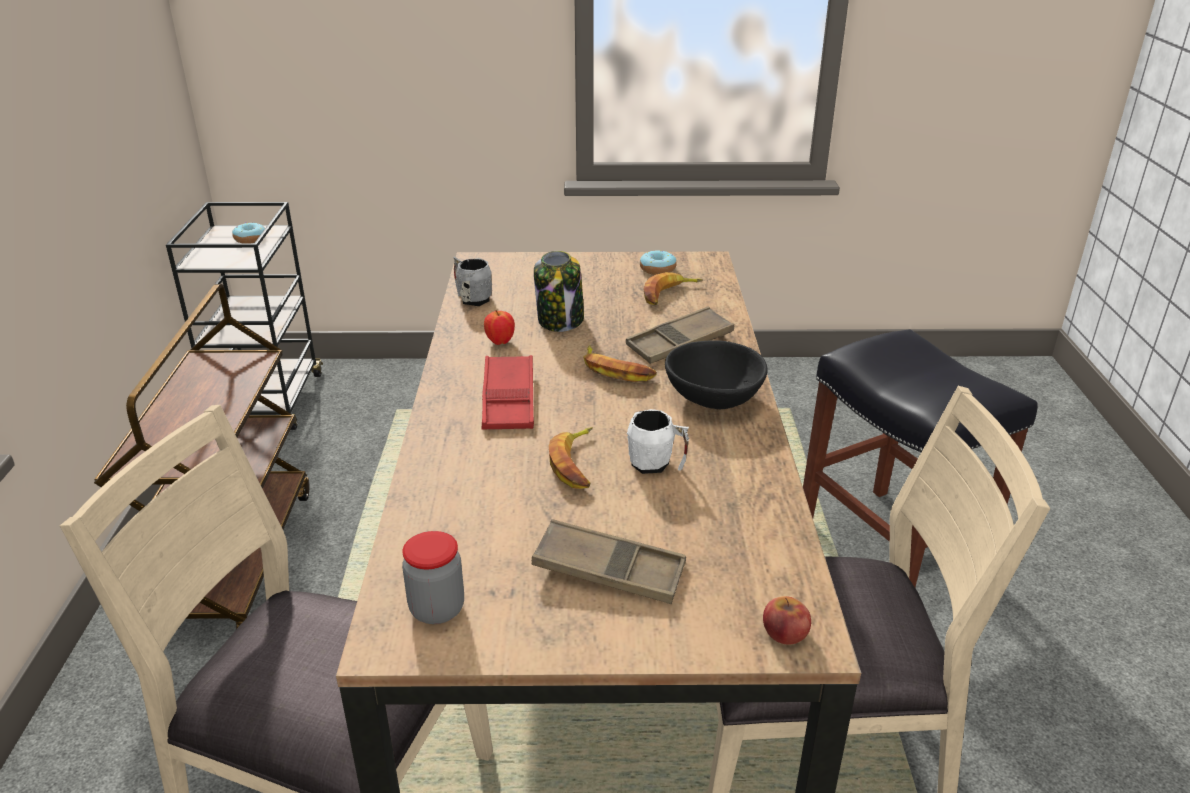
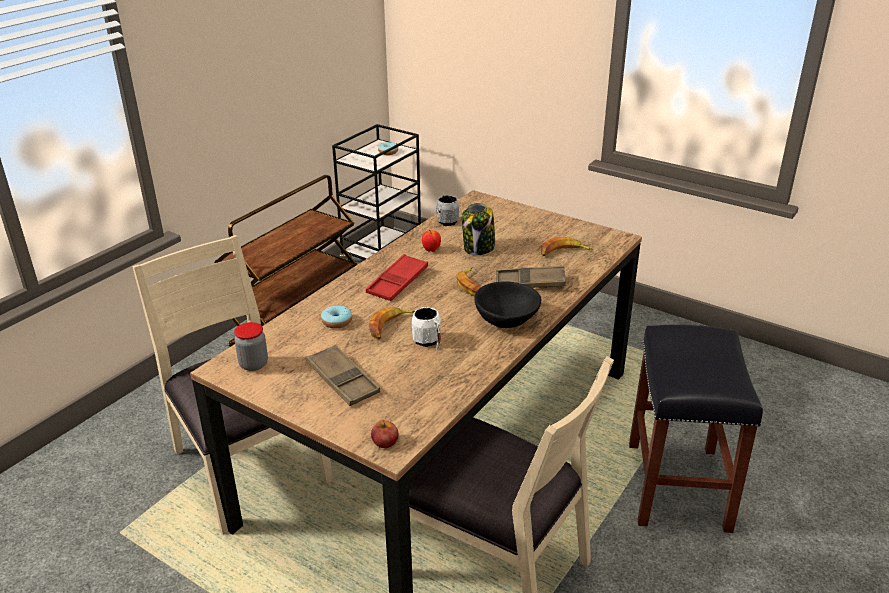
camera: 35 degrees right, 0 degrees up
(657, 269) = (577, 235): donut -> donut (337, 322)

